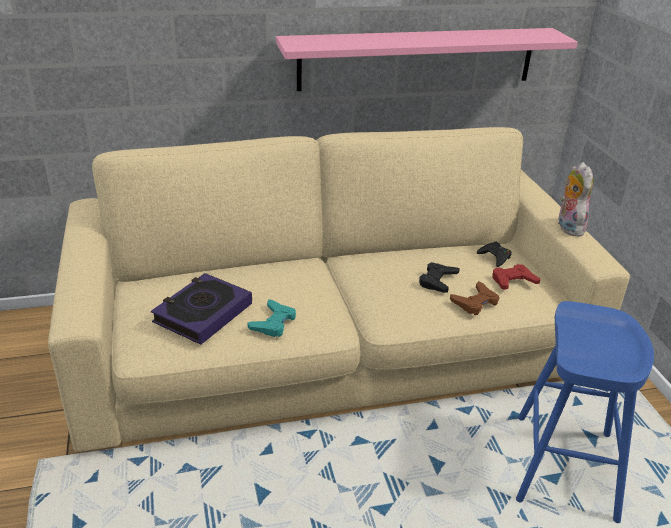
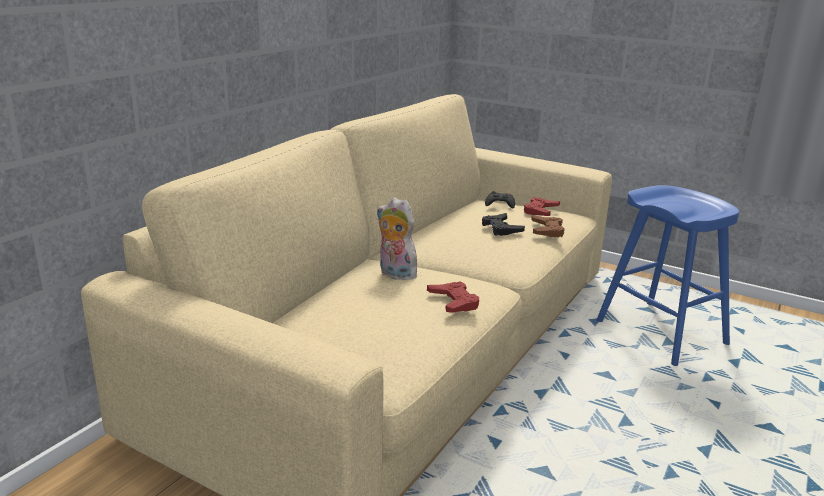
camera: 45 degrees left, 10 degrees down
(202, 313) = (385, 323): book -> none
(273, 323) = (454, 302): turquoise game controller -> red game controller
(417, 58) = (368, 42): pink shelf -> none
(567, 227) = (536, 160): plush toy -> plush toy (395, 274)

